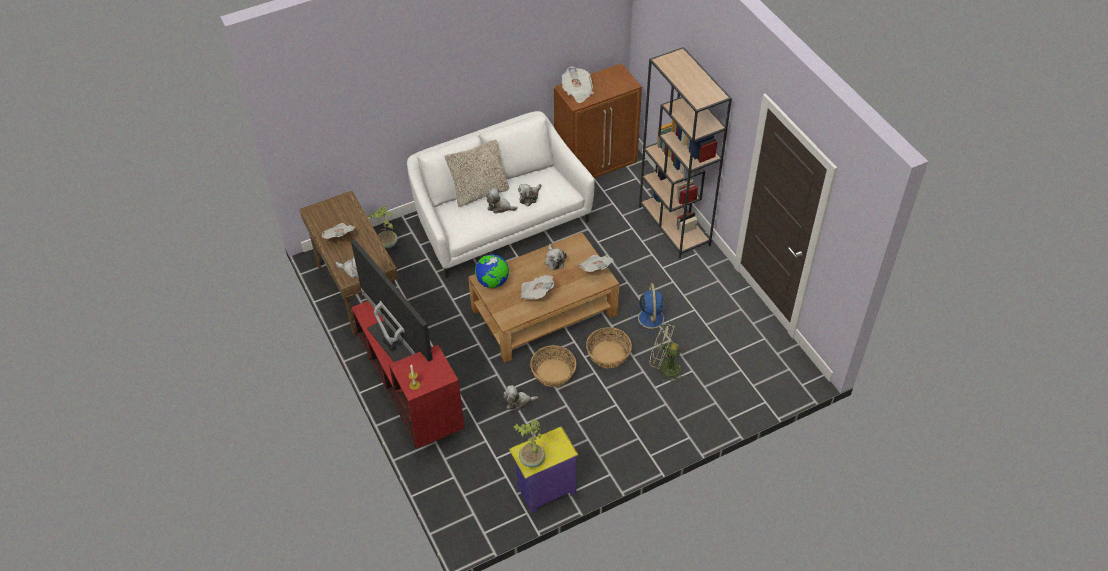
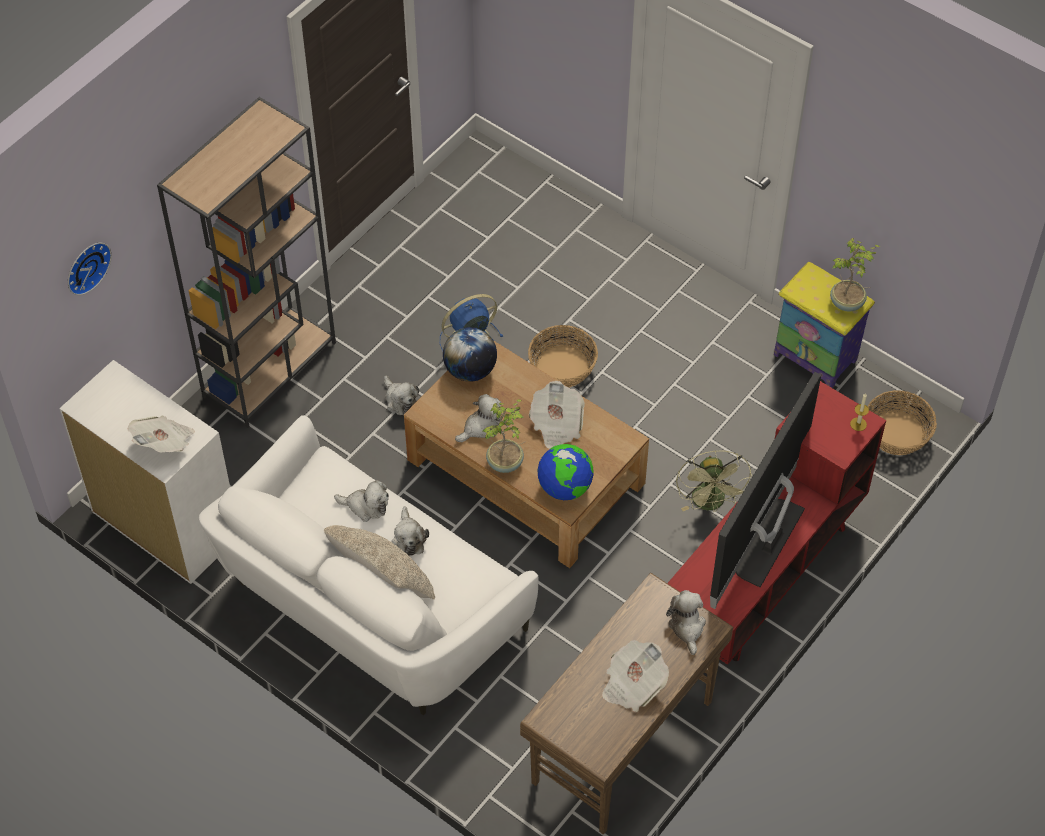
camera: 115 degrees left, 5 degrees up
(387, 244) = (500, 751): potted plant -> potted plant (506, 462)
(518, 402) = (701, 439): plush toy -> plush toy (400, 400)
(553, 373) = (629, 418): basket -> basket (896, 433)
(596, 162) = (165, 522): brown cabinet -> white cabinet
(596, 268) = (470, 370): newspaper -> globe
(658, 32) = (86, 266): none -> wall clock
(664, 368) = (550, 298): green fan -> green fan (711, 503)

